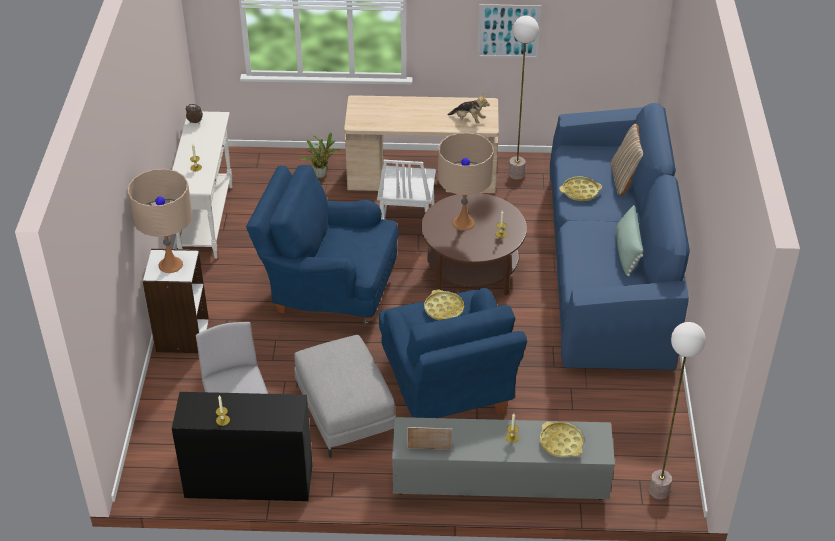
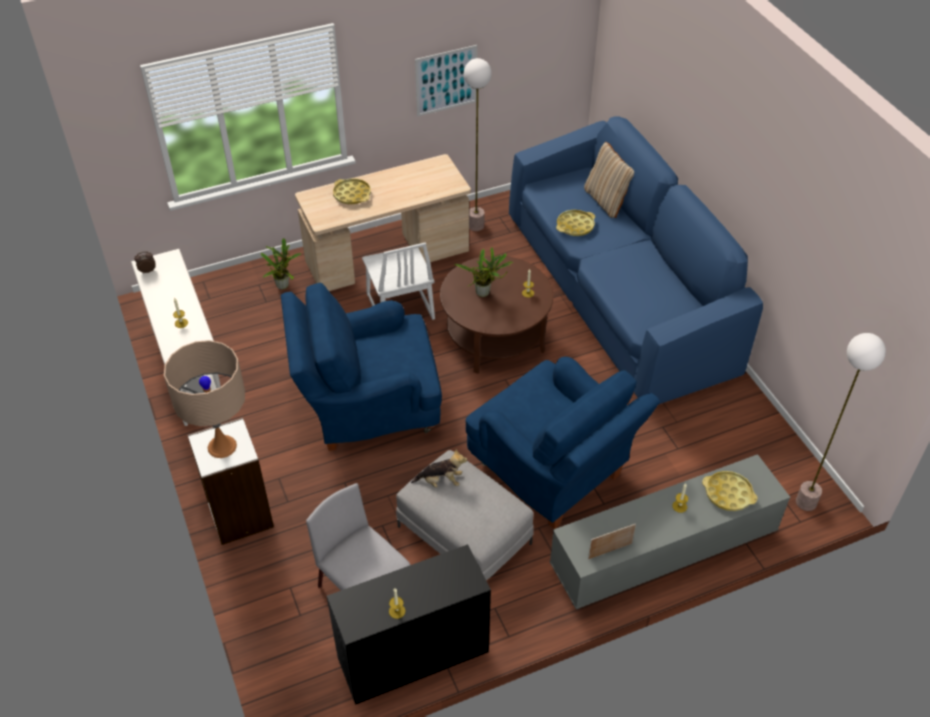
camera: 25 degrees left, 5 degrees up
(444, 309) = (530, 392): yellow tray -> yellow tray (352, 194)
(463, 223) = (484, 293): beige table lamp -> potted plant
(468, 120) = (433, 184): plush toy -> plush toy (441, 481)
(627, 251) = (656, 272): green pillow -> none

